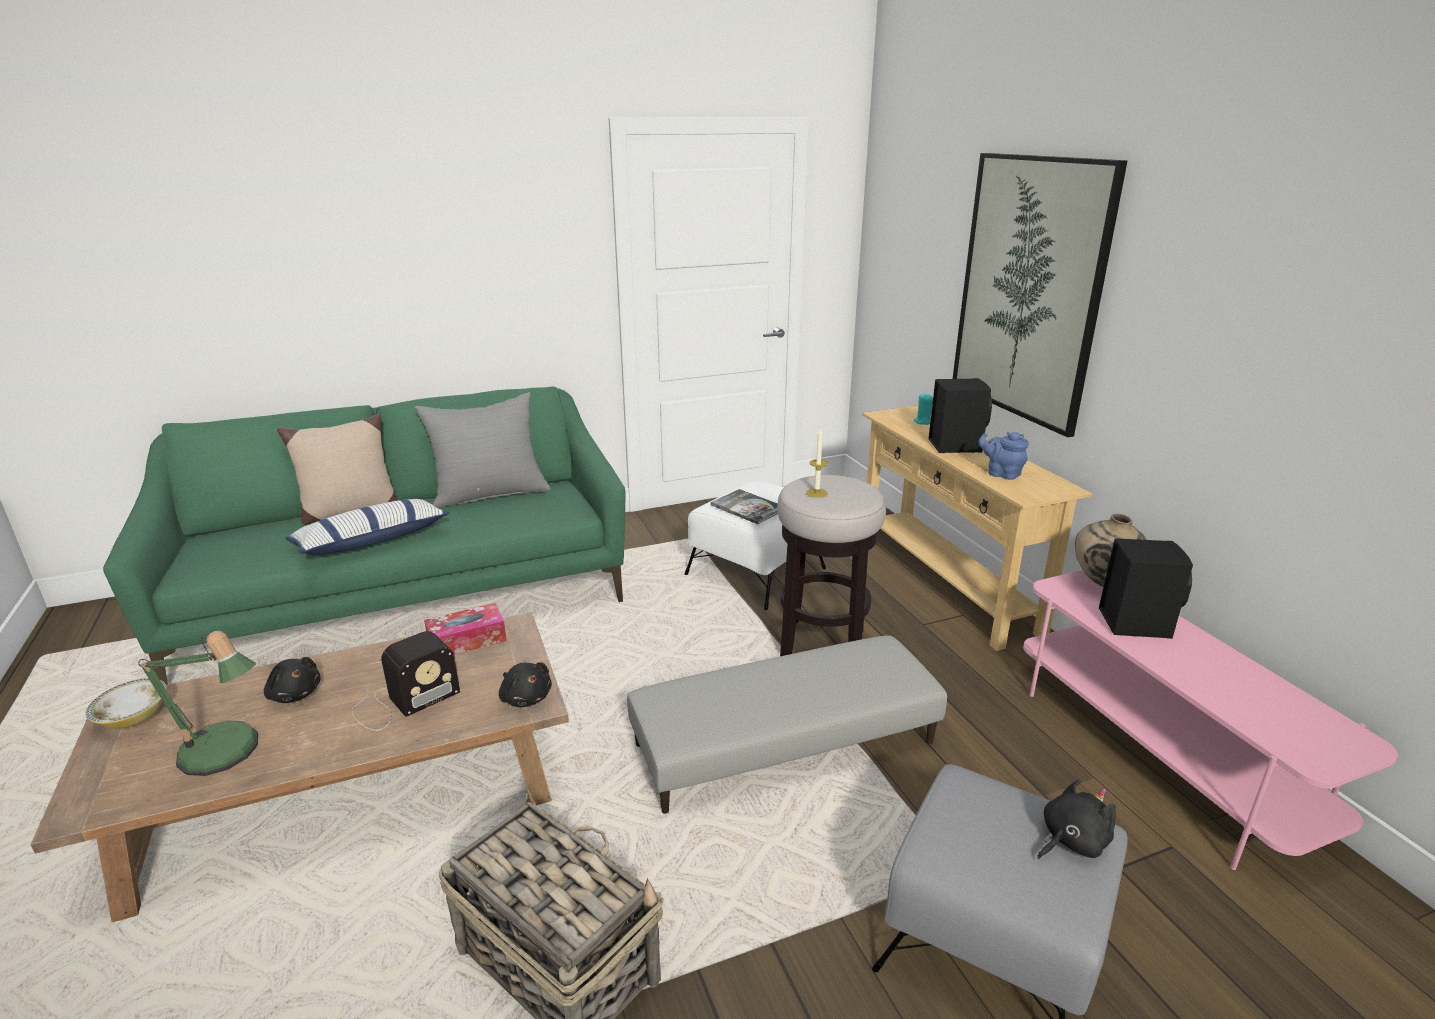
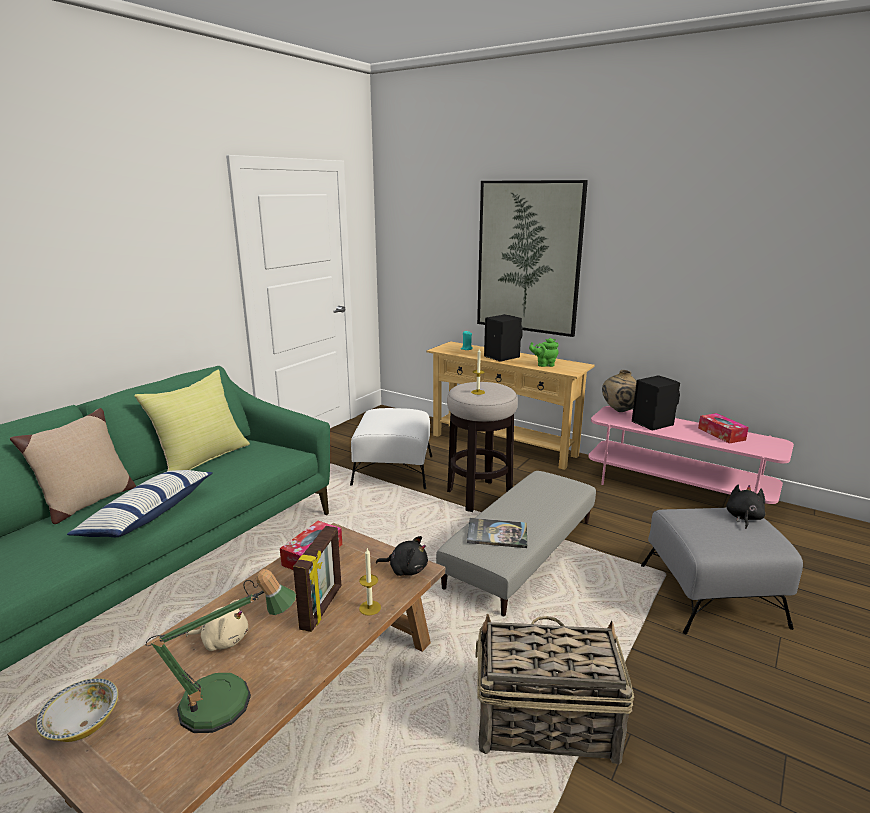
camera: 35 degrees left, 5 degrees down
(295, 694) = (223, 640): black plush toy -> beige plush toy
(402, 702) = (322, 608): radio -> picture frame
(438, 724) = (370, 608): none -> candle
(490, 493) = (202, 458): grey pillow -> yellow pillow
(748, 507) = (393, 423): book -> book (497, 534)
(1001, 474) = (544, 365): blue teapot -> green teapot
(1249, 685) = (721, 434): none -> tissue box

